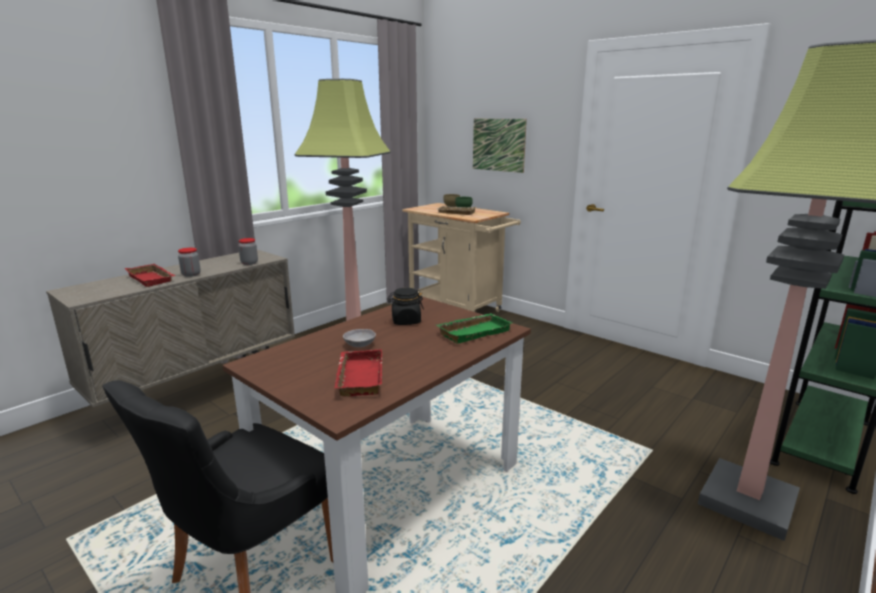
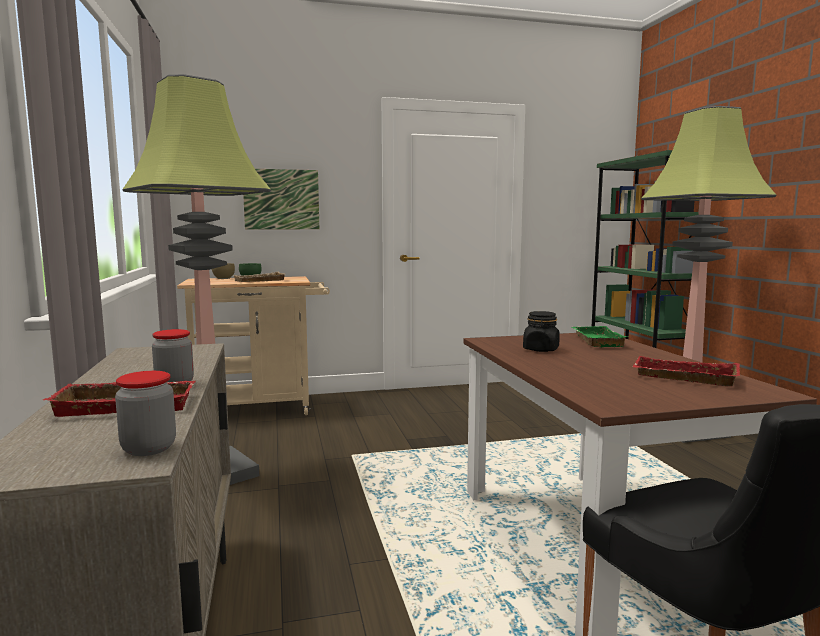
camera: 55 degrees left, 10 degrees down
(249, 263) = (199, 356): jar -> jar (149, 448)
(359, 345) = (594, 368): grey bowl -> none

